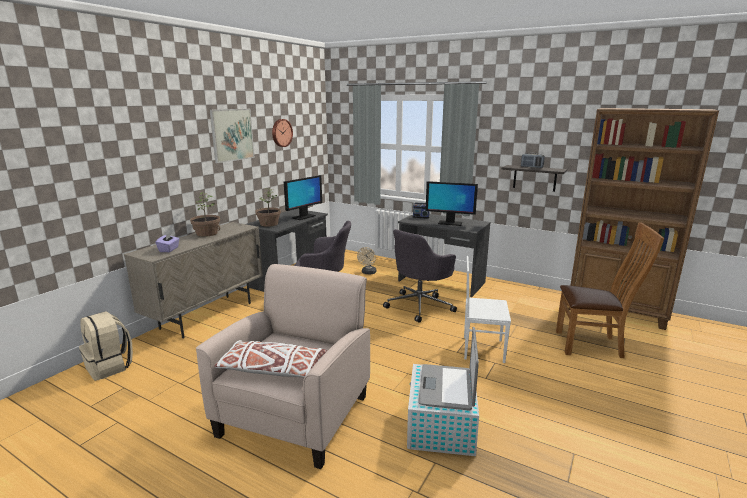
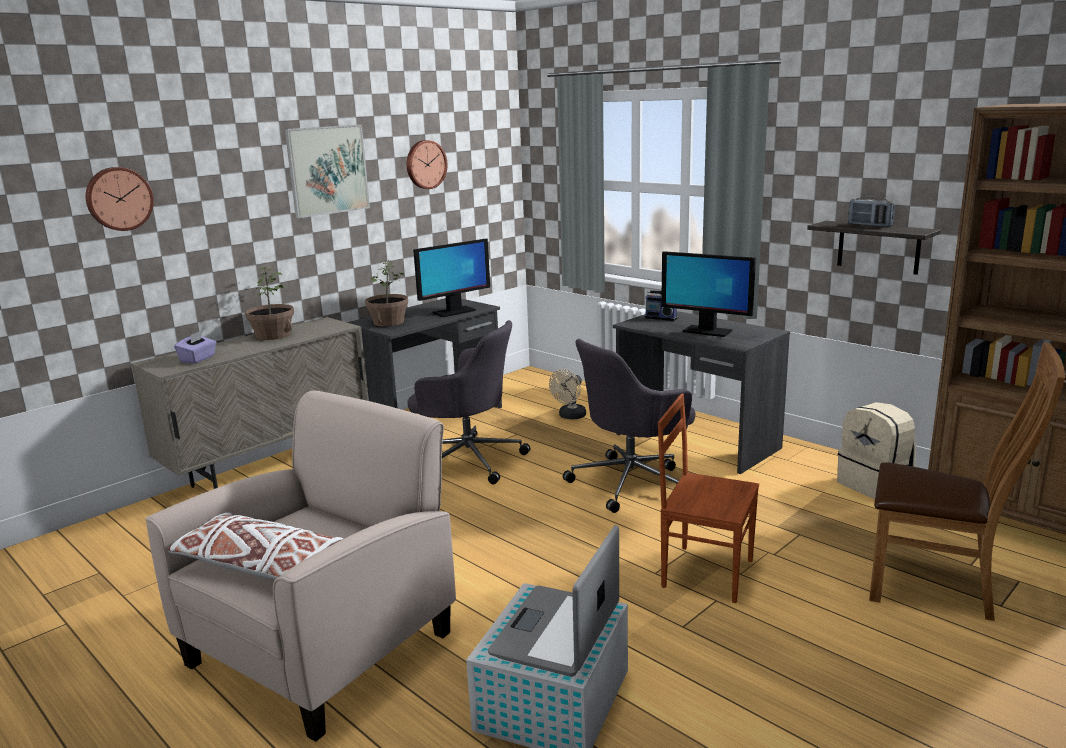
camera: 15 degrees right, 0 degrees up
(110, 367) = (96, 539): beige backpack -> beige backpack (875, 485)
(116, 150) = (118, 199): none -> wall clock
(482, 349) = (706, 572): white chair -> brown chair

